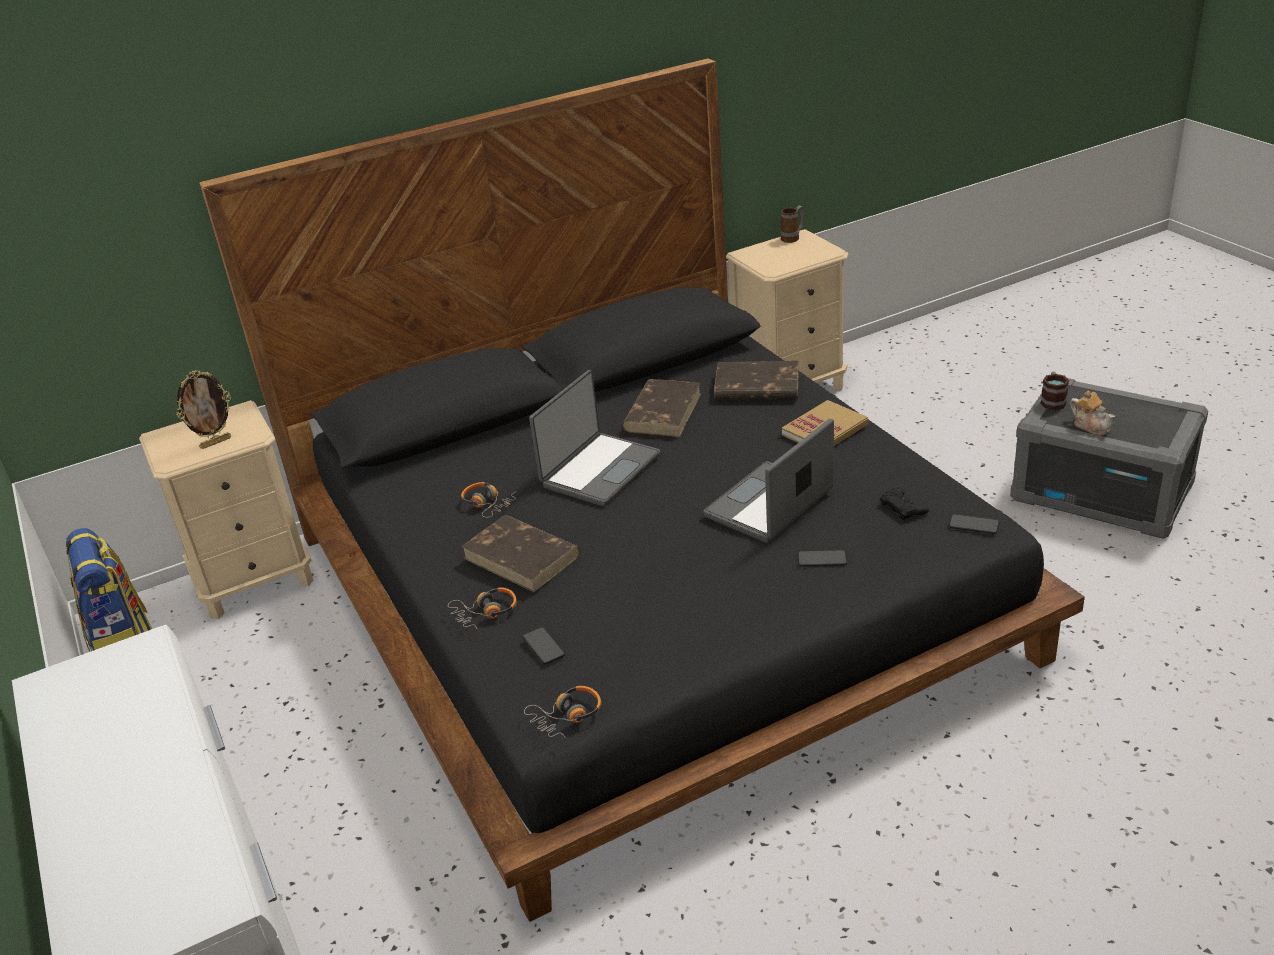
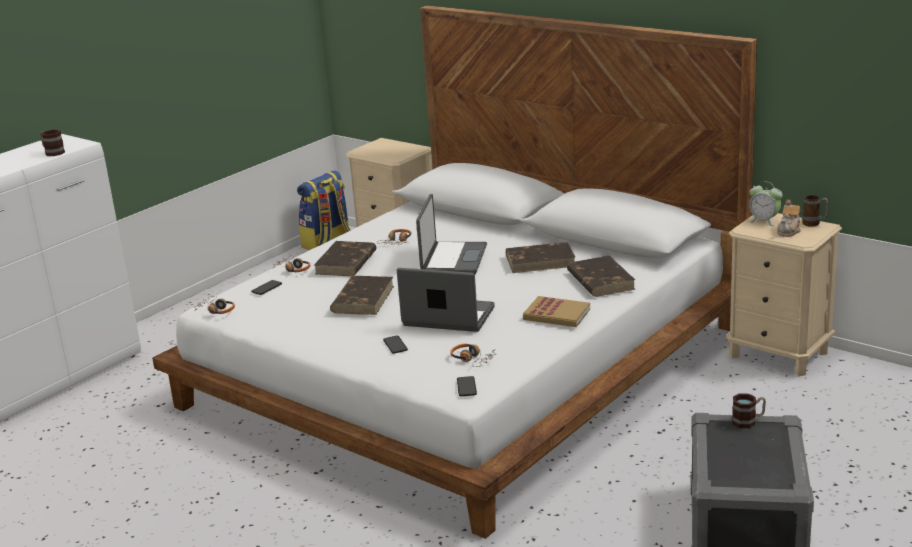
camera: 65 degrees right, 10 degrees down
(143, 696) = (52, 152): none -> mug
(215, 442) = (382, 153): picture frame -> none
(599, 470) = (452, 259): laptop -> laptop turned 90 degrees counterclockwise
(649, 593) = (463, 367): black bed -> white bed
(661, 561) = (363, 299): none -> brown book
(761, 257) = (764, 221): none -> alarm clock
(903, 507) = (472, 359): black game controller -> headphones
(1091, 426) = (719, 444): teapot -> teapot (789, 231)

